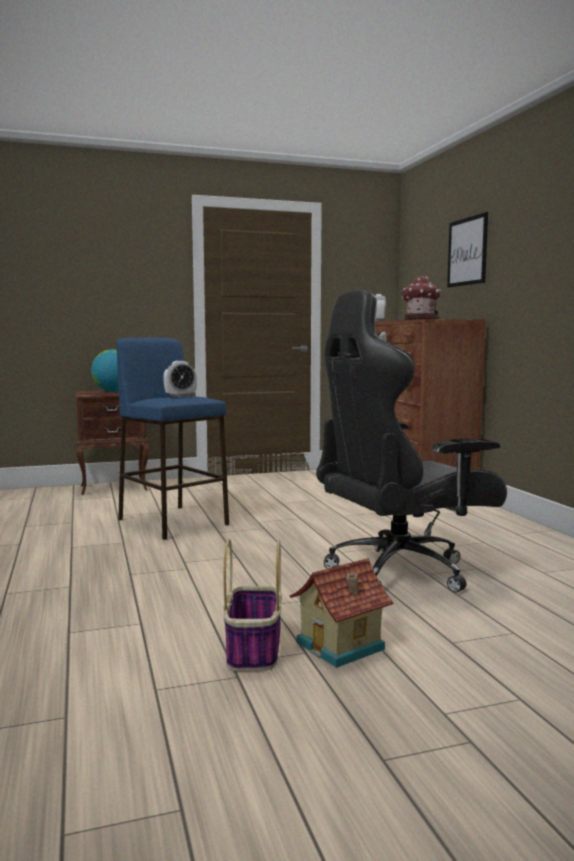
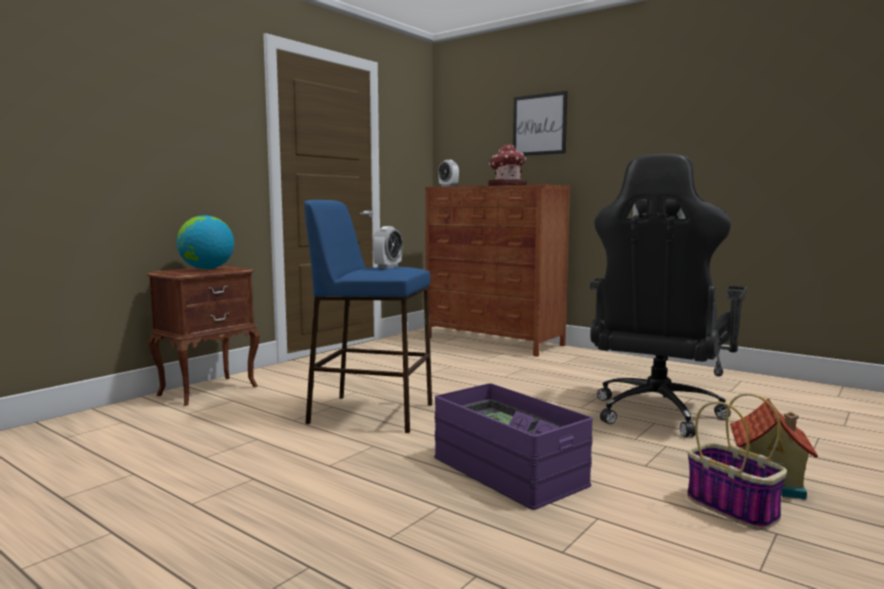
camera: 35 degrees left, 0 degrees up
(166, 579) = (510, 470): none -> purple storage box

